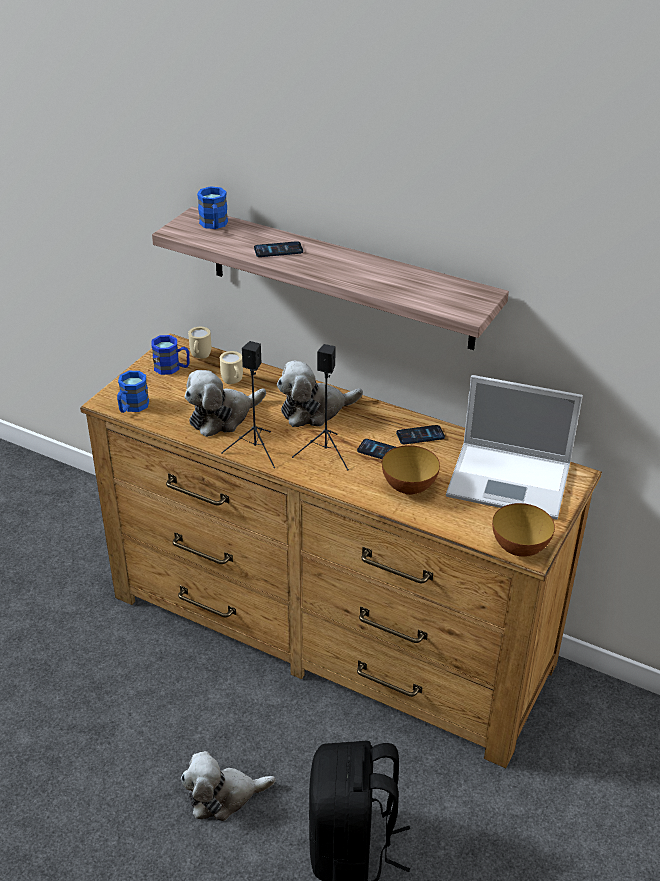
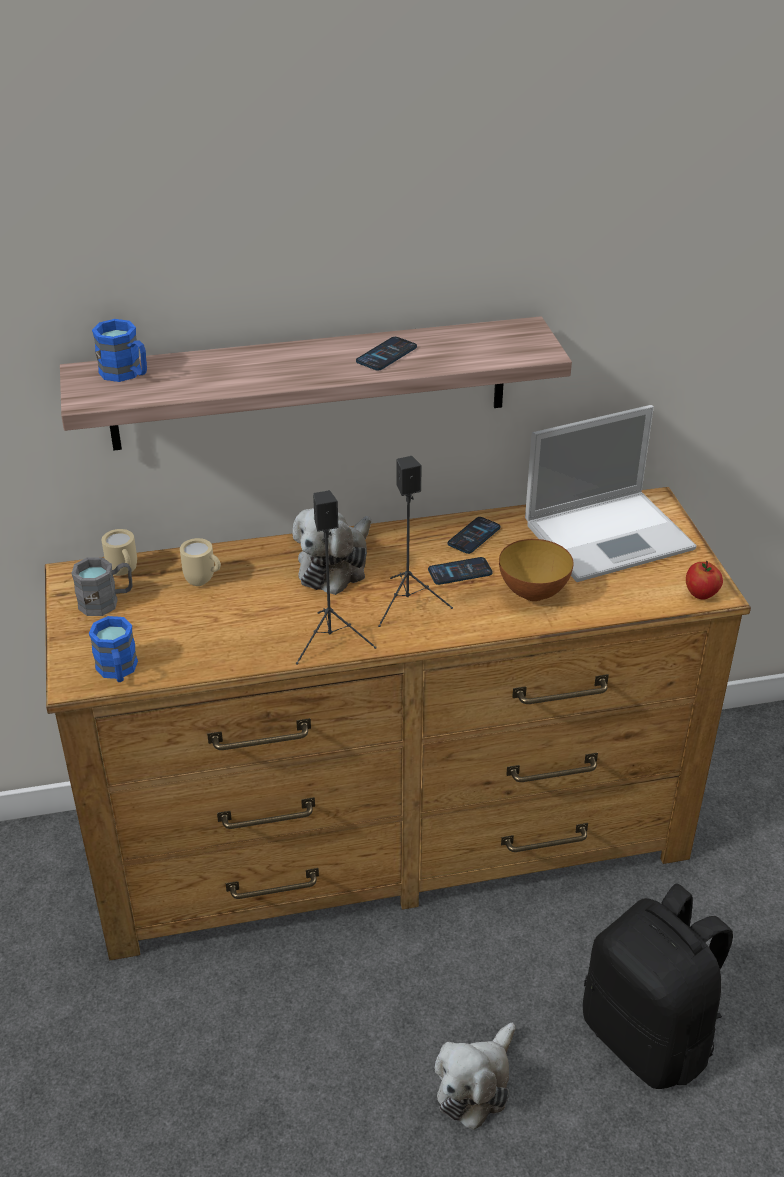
camera: 40 degrees left, 0 degrees up
(172, 368) = (106, 601): blue mug -> grey mug
(222, 417) = (244, 625): plush toy -> none
(278, 250) = (248, 371): phone -> phone (386, 355)
(519, 549) = (701, 594): bowl -> apple

